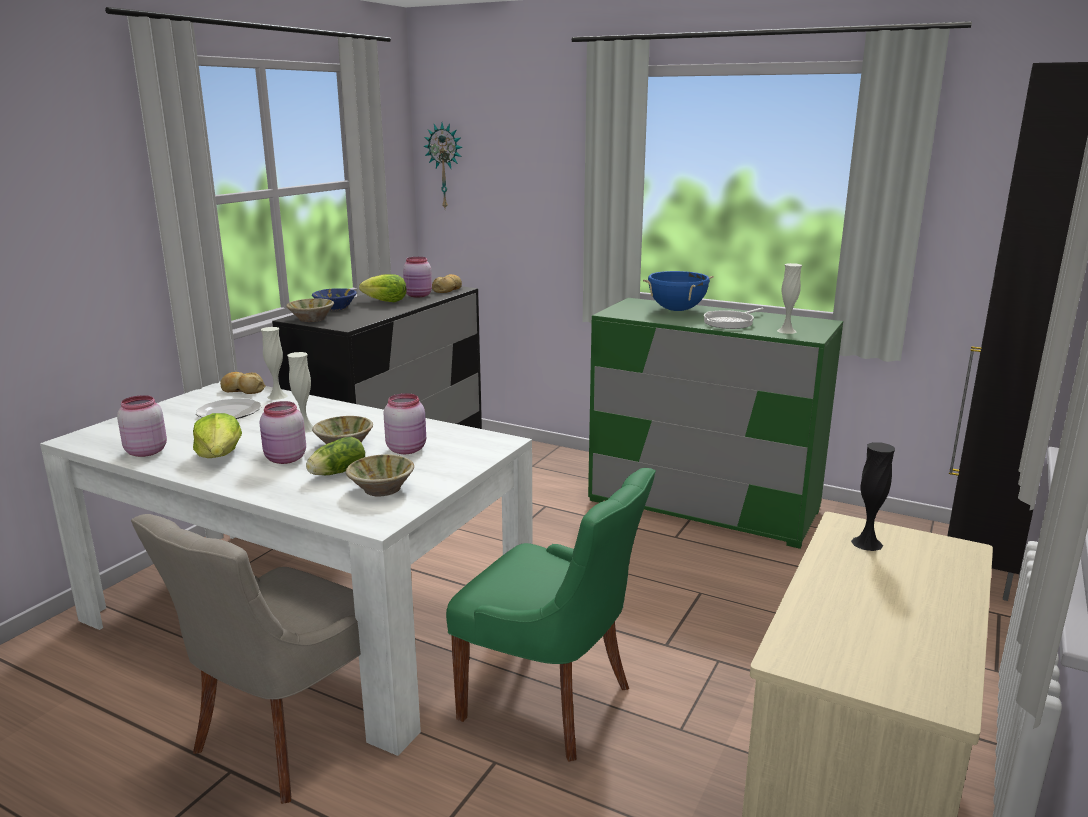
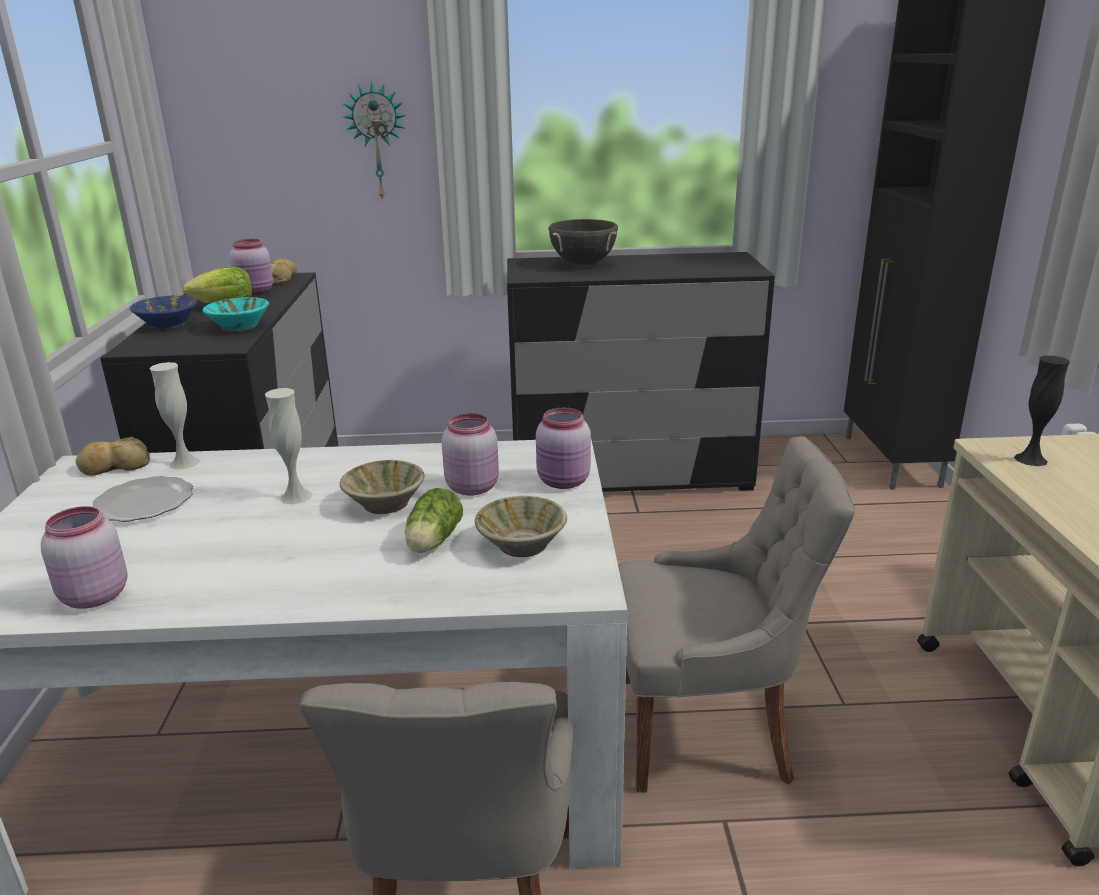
camera: 30 degrees left, 5 degrees up
(220, 455) = (228, 567): lettuce -> none
(285, 459) = (333, 544): pink jar -> pink jar (564, 482)
(311, 319) = (160, 345): beige bowl -> none
(370, 316) = (239, 327): none -> turquoise bowl
(445, 166) = (217, 115): wall clock -> wall clock (377, 142)
(551, 702) = (707, 730): green chair -> grey chair
(676, 310) = (583, 264): blue cooking pot -> black cooking pot
(702, 506) = (629, 473): green dresser -> black dresser
(731, 322) = (658, 268): frying pan -> none
(786, 331) = (722, 269): white vase -> none

